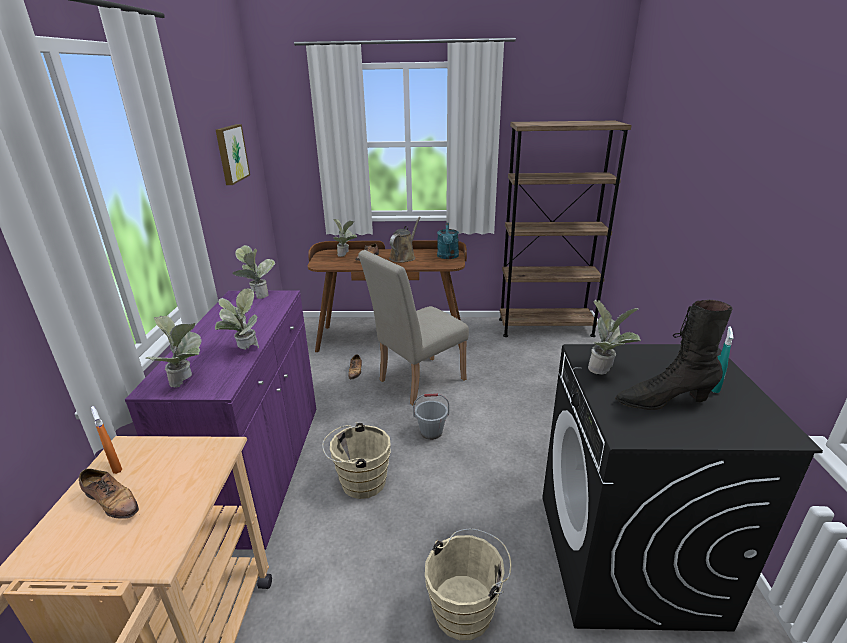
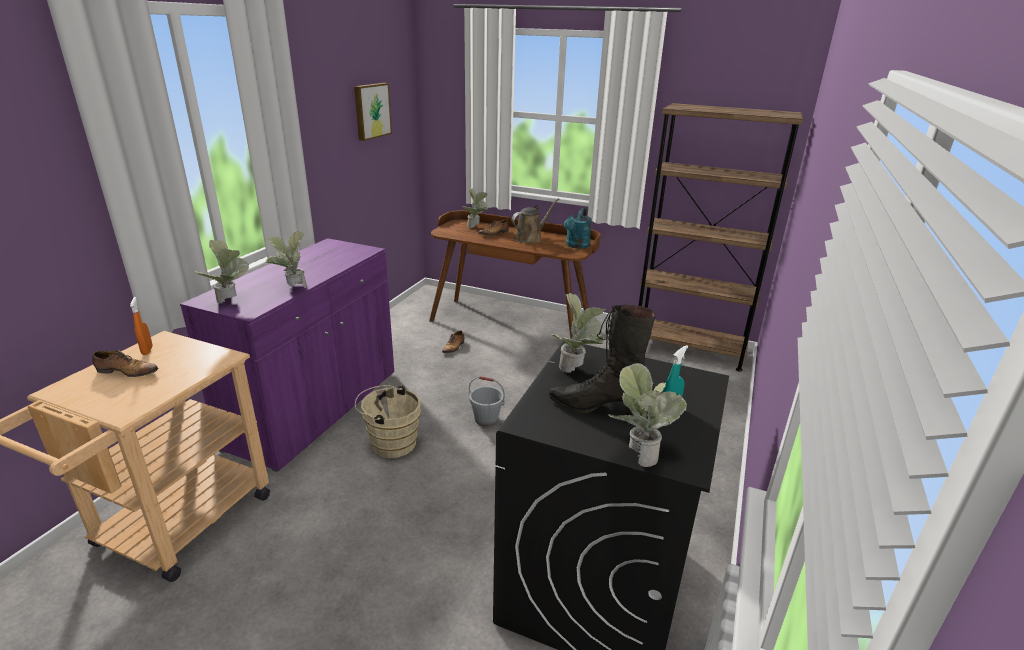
camera: 20 degrees right, 0 degrees up
(112, 501) = (127, 372): shoe -> shoe turned 45 degrees counterclockwise
(257, 295) = (346, 246): potted plant -> potted plant (637, 453)
(416, 382) = (505, 370): beige chair -> none
(466, 608) = (409, 572): beige bucket -> none

